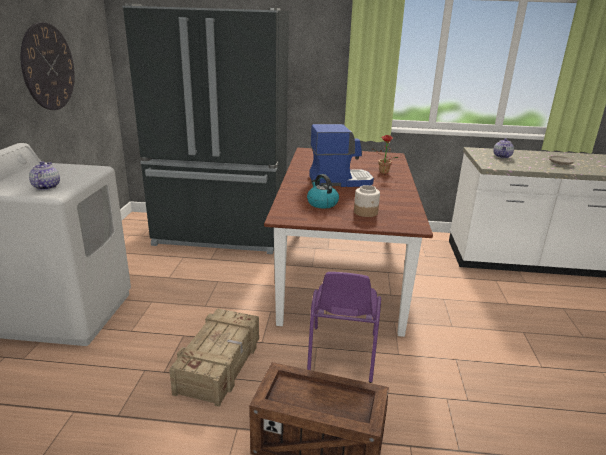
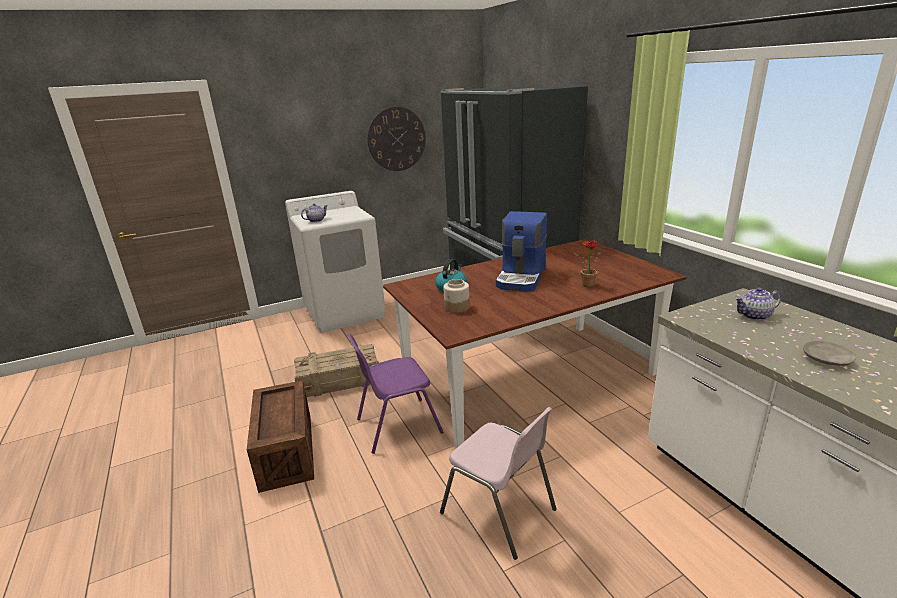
camera: 60 degrees right, 0 degrees up
(340, 181) = (522, 277): coffee machine -> coffee machine turned 60 degrees clockwise
(485, 345) = (499, 512): none -> pink chair

